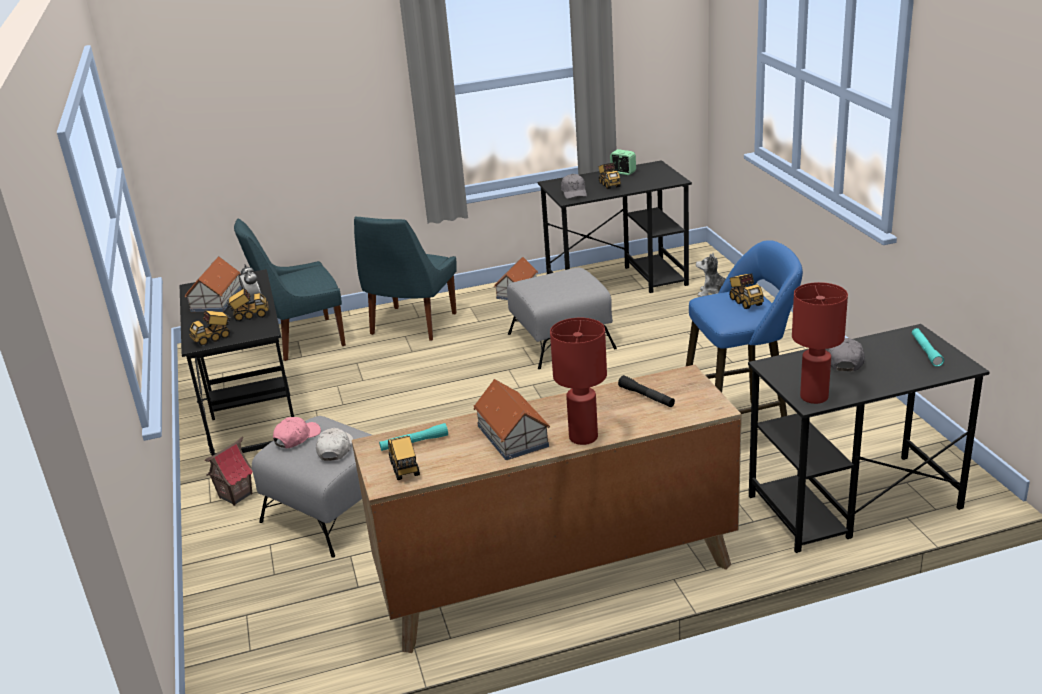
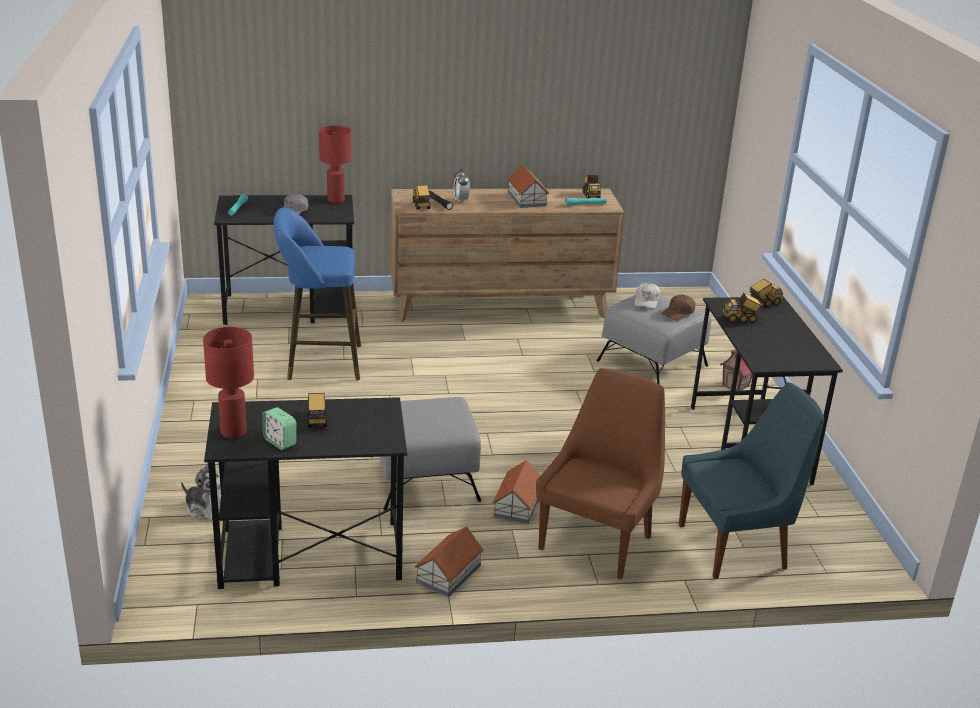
camera: 175 degrees left, 0 degrees up
(215, 300) = (787, 342): toy house -> toy house (518, 504)
(253, 301) = (745, 333): alarm clock -> alarm clock (461, 200)
(297, 438) = (678, 313): pink cap -> brown cap
(411, 325) = (597, 541): blue chair -> brown chair
(574, 192) = (370, 416): grey cap -> none
(583, 437) = (487, 193): red table lamp -> red table lamp (233, 432)
(745, 302) = (314, 255): toy truck -> toy truck (421, 206)

